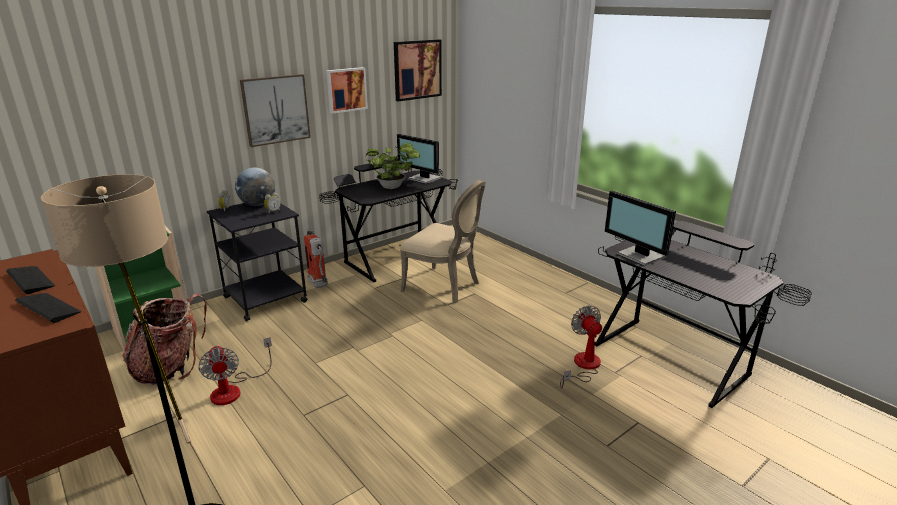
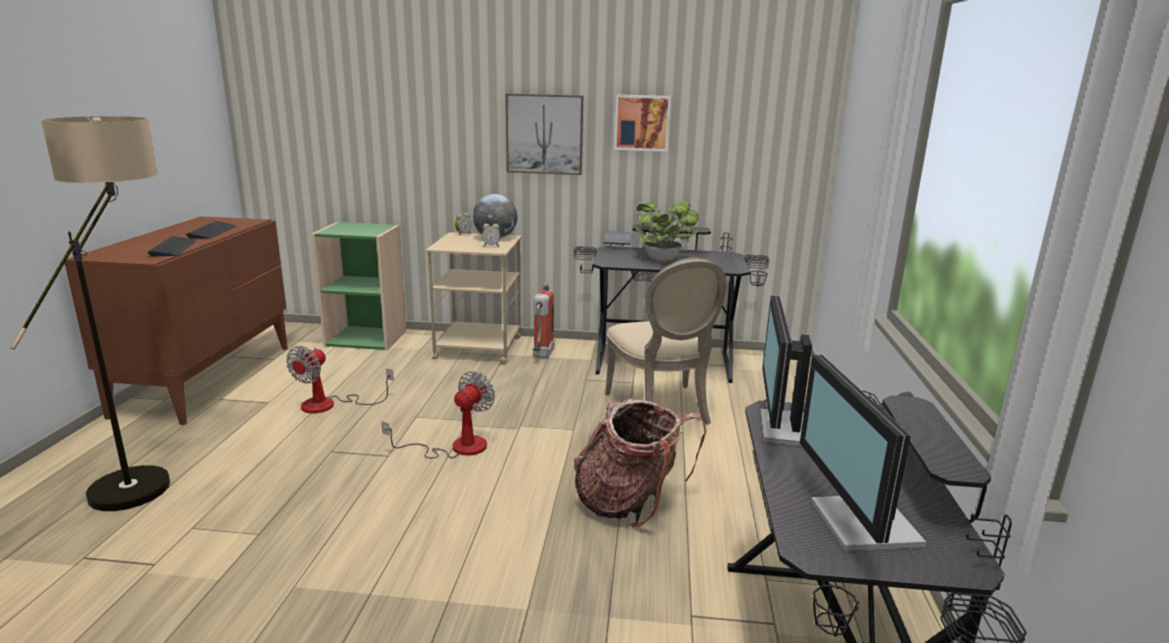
camera: 45 degrees right, 5 degrees down
(170, 367) = (328, 368): backpack -> backpack (630, 503)
(266, 299) = (480, 348): black cart -> beige cart
(417, 69) = (761, 109): picture -> none
(424, 179) = (720, 261): monitor -> monitor (861, 524)
(583, 366) = (660, 580): fan -> fan (456, 447)

